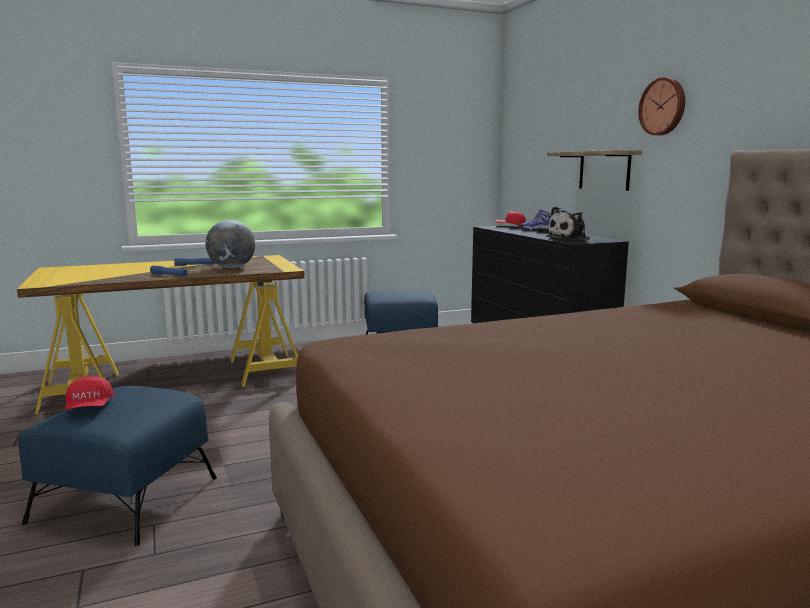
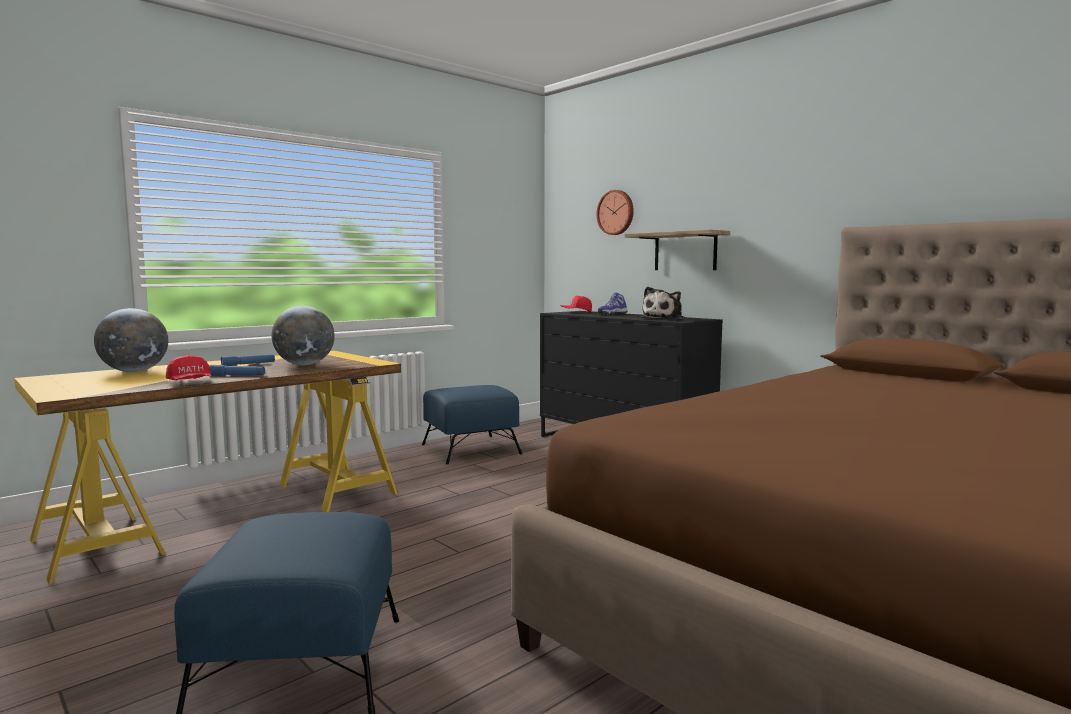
camera: 20 degrees left, 5 degrees down
(89, 407) = (263, 545): red cap -> red cap (190, 382)
(113, 267) = (134, 371): none -> globe
(663, 107) = (752, 189): wall clock -> wall clock (616, 212)

